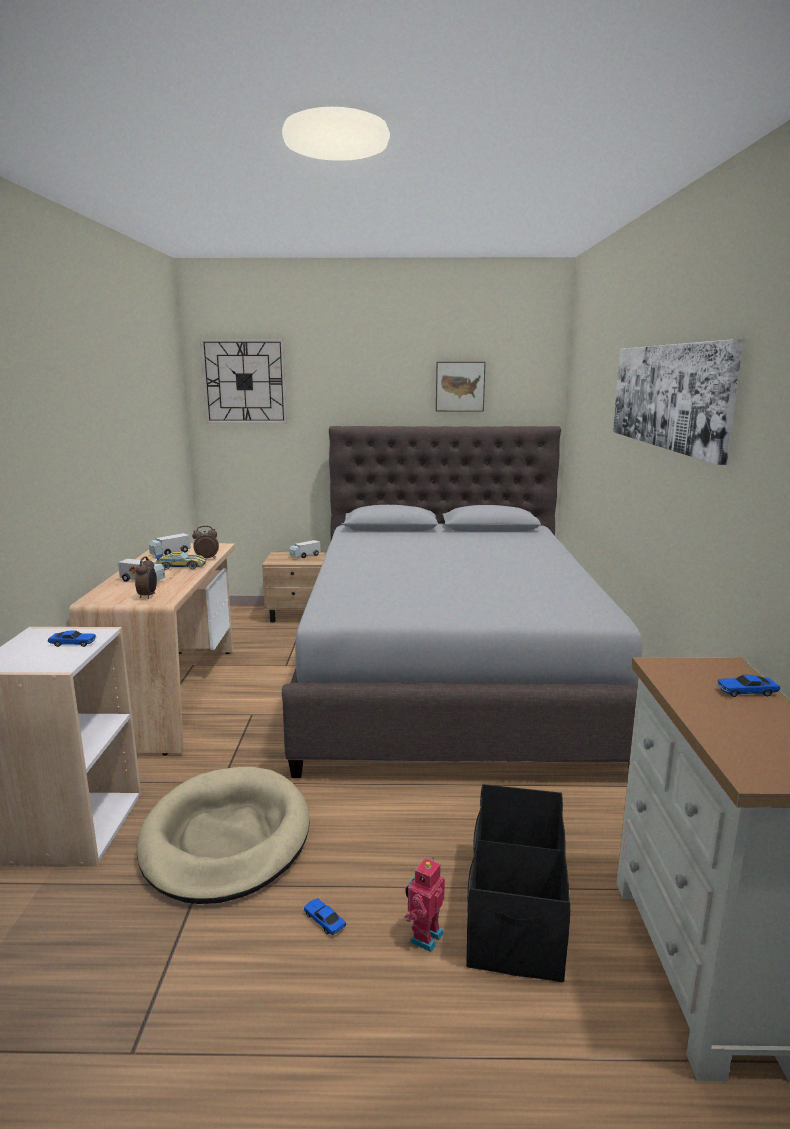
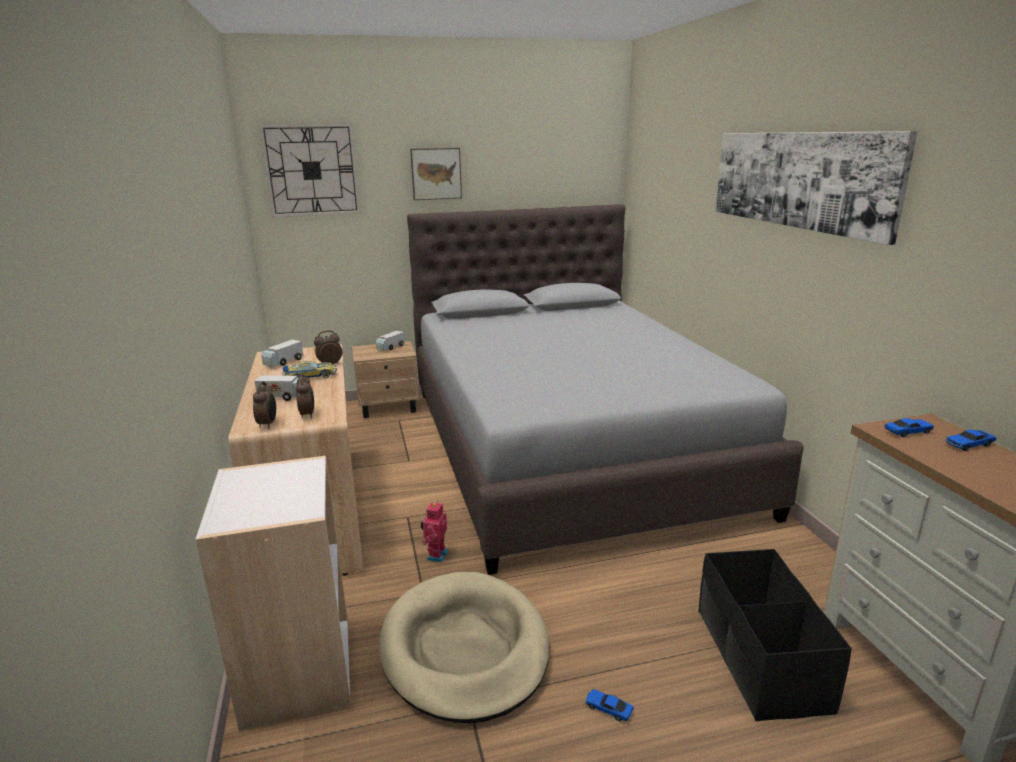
camera: 15 degrees left, 5 degrees up
(73, 643) = (292, 482): toy car -> toy car (908, 432)
(109, 600) = (268, 424): none -> alarm clock
(424, 936) = (703, 702): toy robot -> toy robot (436, 555)
(460, 386) = (530, 168): picture -> picture (436, 173)

